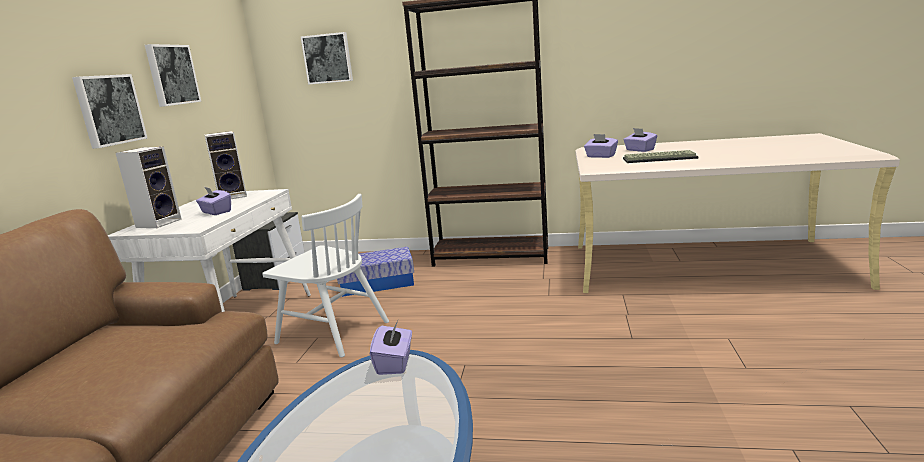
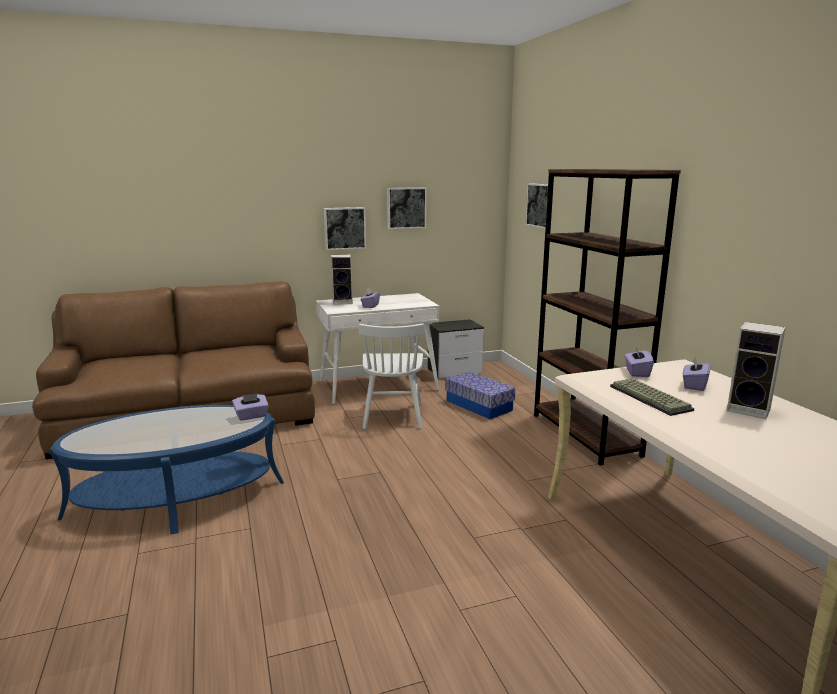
camera: 60 degrees right, 0 degrees up
(233, 196) = (410, 299): speaker -> speaker (750, 410)

